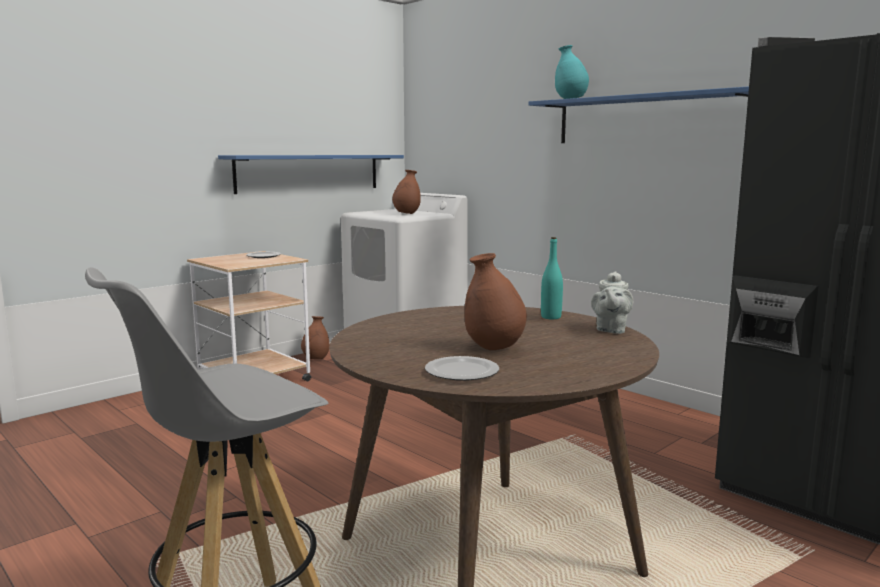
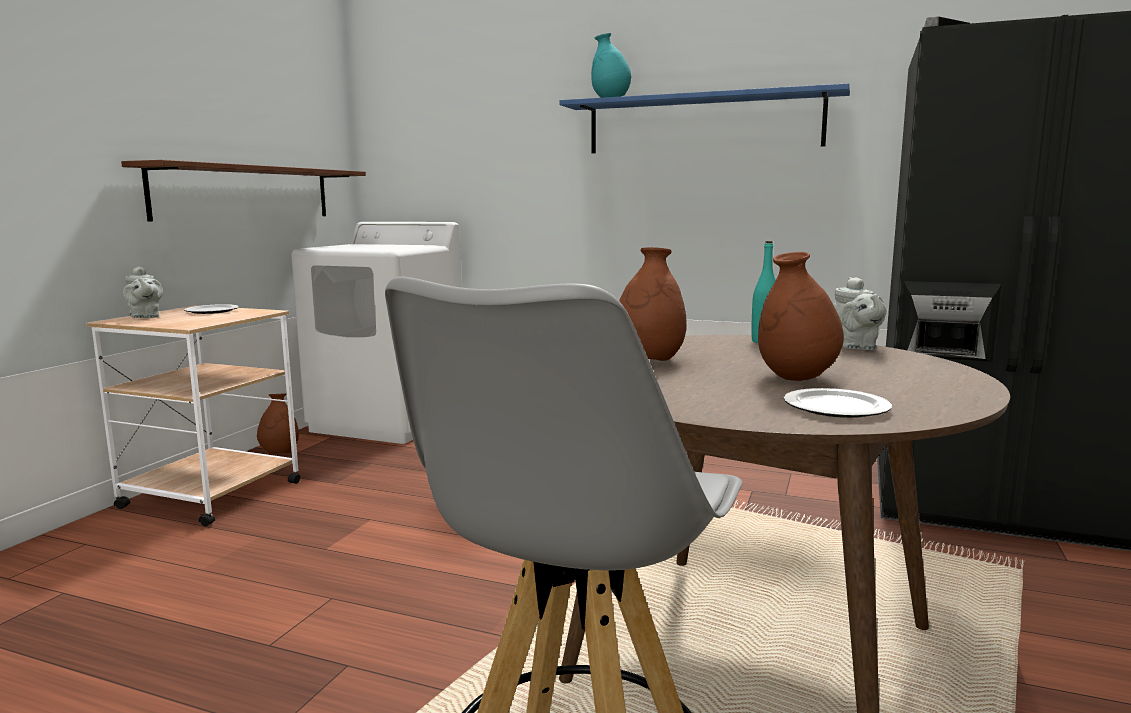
camera: 25 degrees left, 0 degrees up
(221, 257) = (145, 317): none -> grey teapot
(309, 173) = (246, 193): blue shelf -> brown shelf
(406, 214) = (388, 247): brown vase -> brown vase (649, 361)

